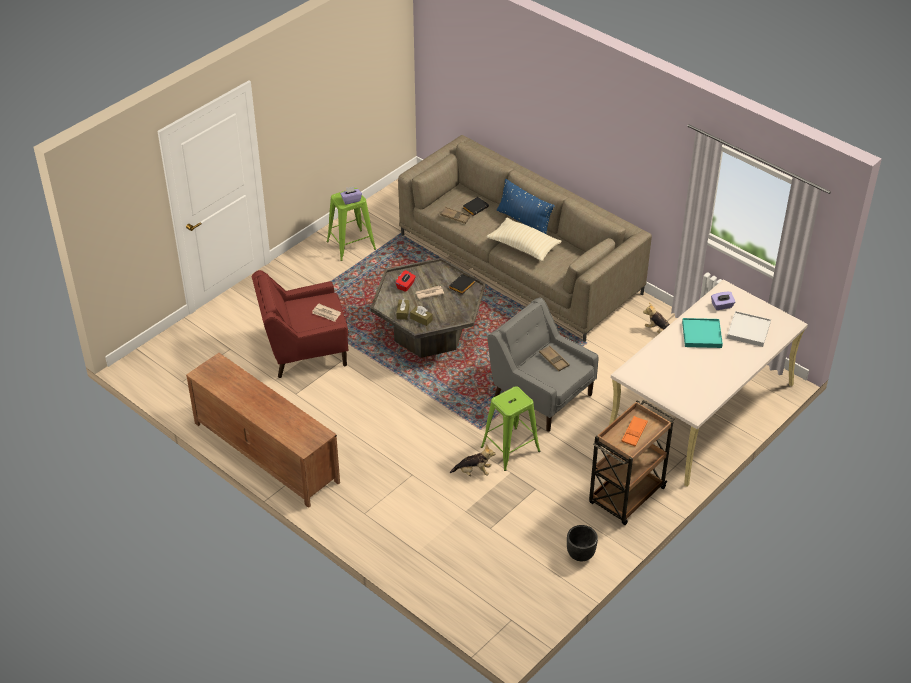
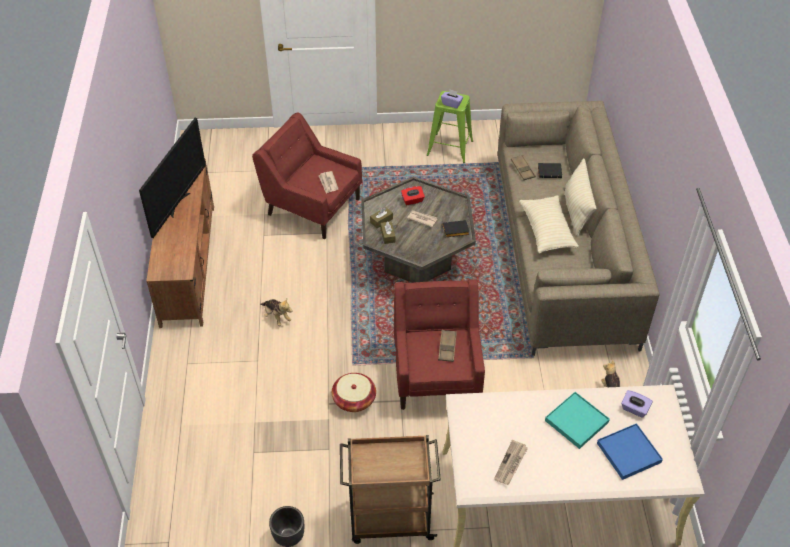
camera: 45 degrees right, 5 degrees up
(247, 395) = (178, 204): none -> television
(473, 472) = (302, 395): plush toy -> plush toy (276, 317)
(511, 449) = (354, 399): green stool -> basket
(524, 222) = (576, 210): blue pillow -> beige pillow
(541, 395) = (437, 373): grey armchair -> red armchair
(634, 433) = (389, 463): orange tray -> none
(698, 382) = (511, 464): none -> newspaper
(748, 330) = (629, 453): white tray -> blue tray

